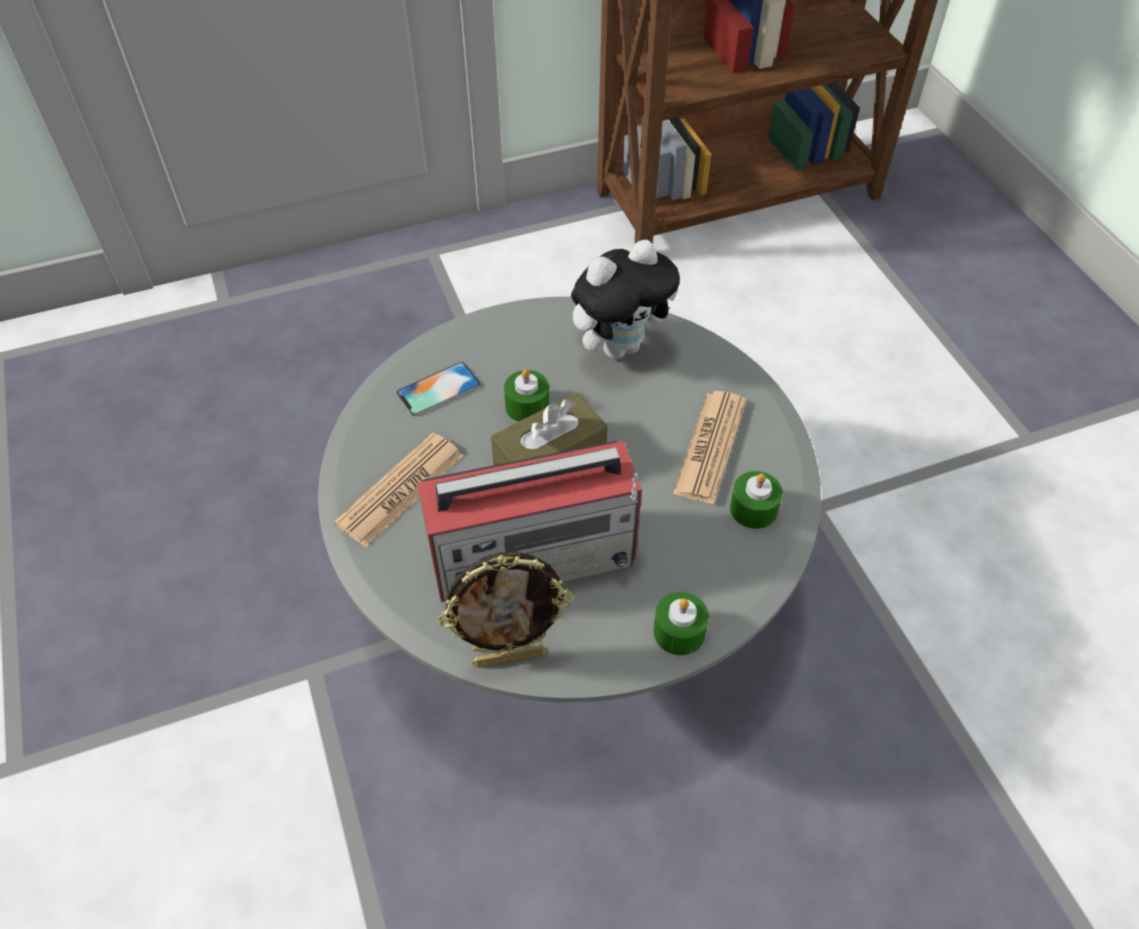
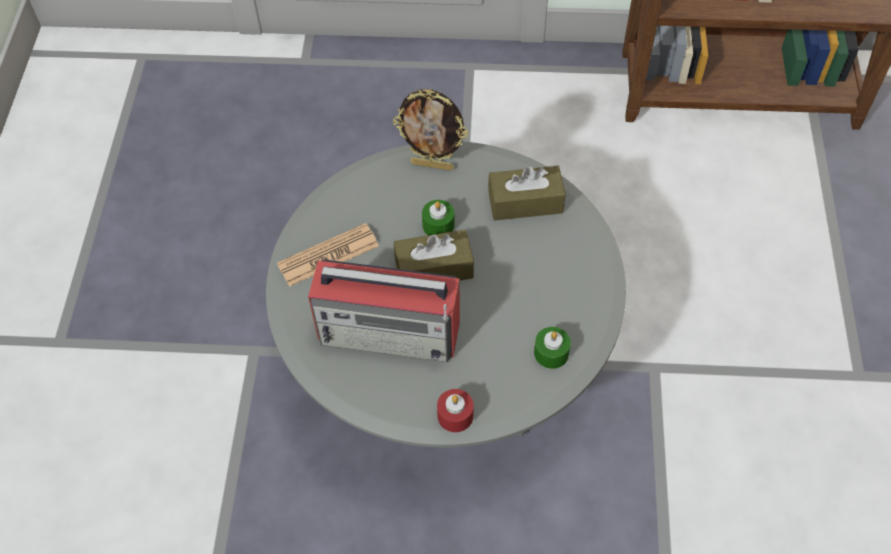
camera: 25 degrees right, 5 degrees up
(438, 389) = (385, 192): phone -> none
(510, 656) = (342, 390): picture frame -> picture frame (432, 165)
(620, 346) = (525, 202): plush toy -> brown tissue box
(679, 632) = (455, 415): green candle -> red candle
(710, 447) = (547, 299): newspaper -> none

